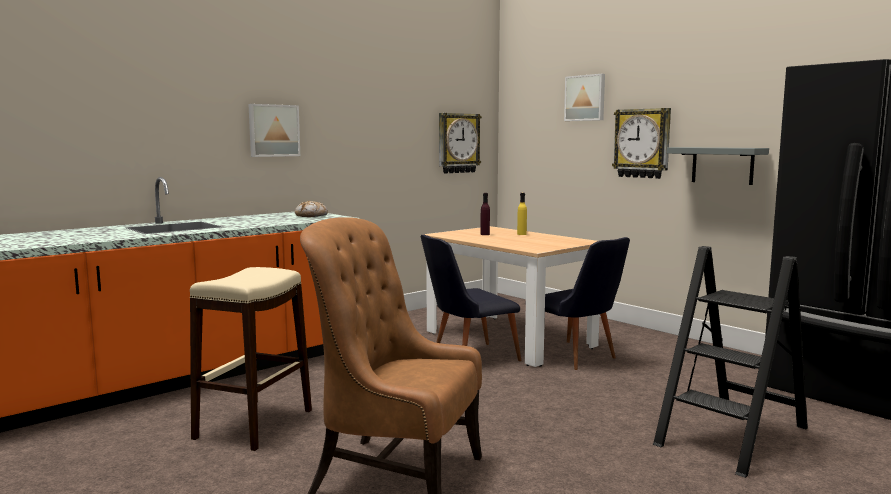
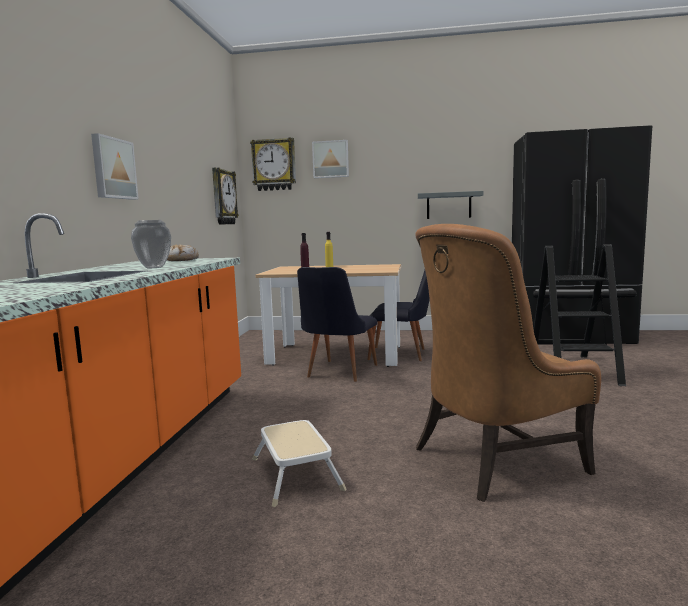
camera: 40 degrees left, 0 degrees up
(245, 223) = (153, 267): none -> vase
(254, 424) = (296, 473): beige stool -> beige step ladder
(642, 143) = (384, 193): wall clock -> wall clock (274, 165)

